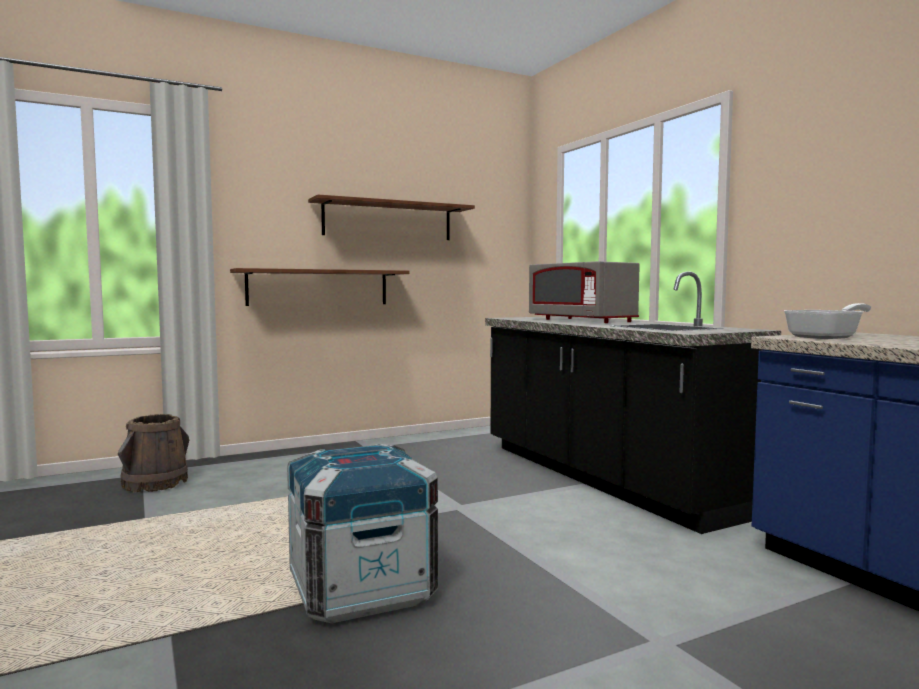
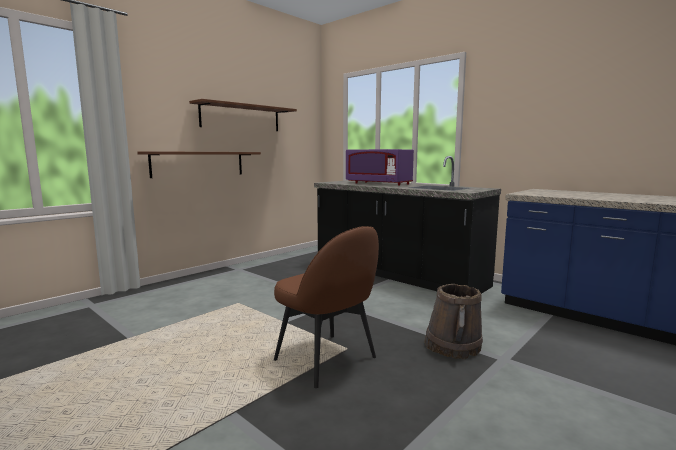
camera: 20 degrees left, 5 degrees up
(155, 483) = (107, 312): brown bucket -> brown bucket (453, 346)
(361, 590) = (327, 360): crate -> brown chair
(581, 320) = (379, 183): grey microwave -> purple microwave
(828, 337) = (541, 193): frying pan -> none

